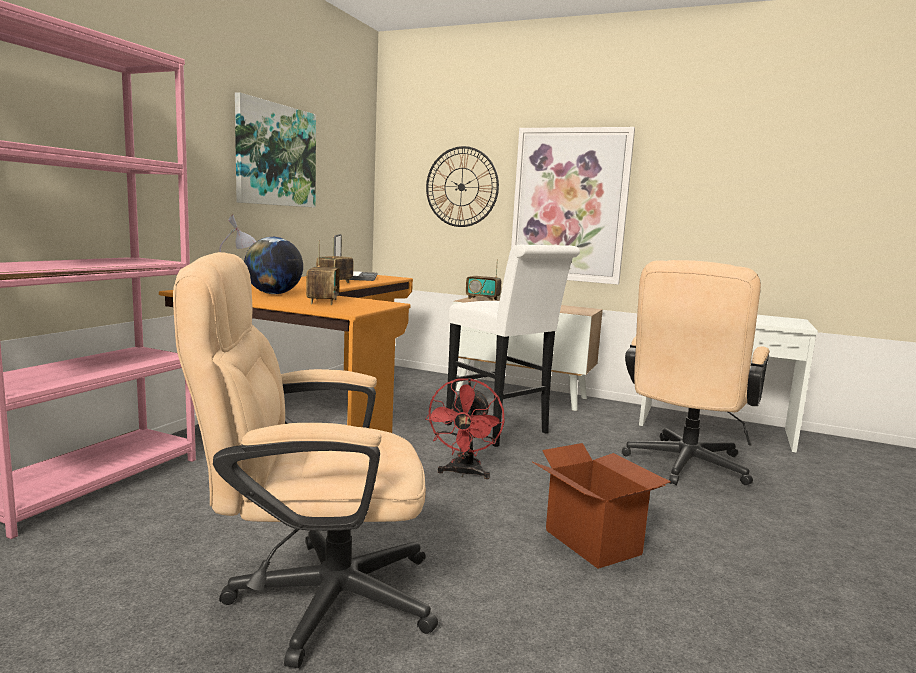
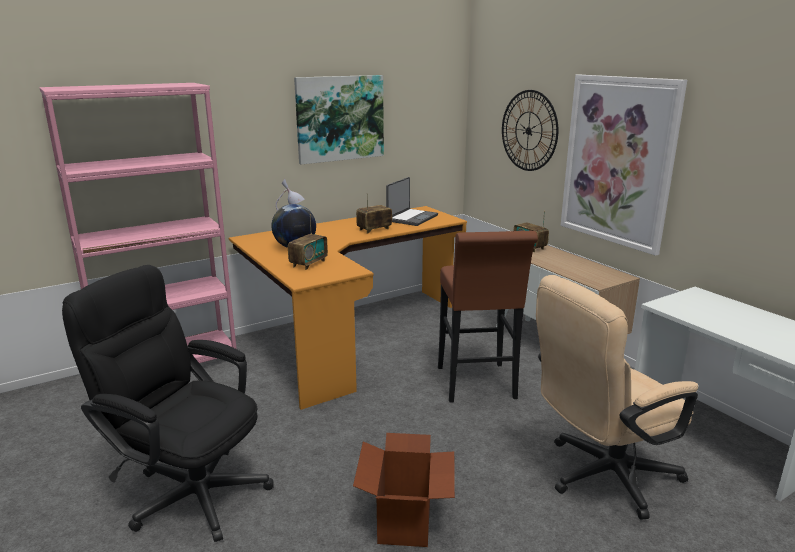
camera: 35 degrees right, 10 degrees up
(313, 597) = (188, 489): beige office chair -> black office chair
(463, 473) = (390, 422): red fan -> none
(502, 431) = (477, 386): white stool -> brown stool

